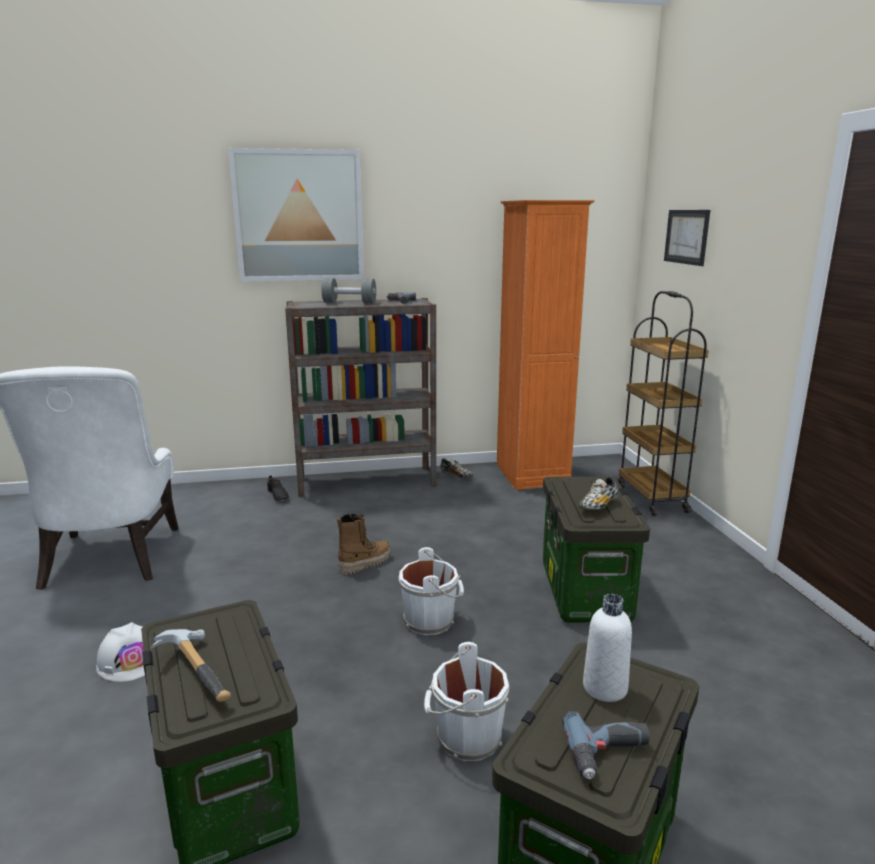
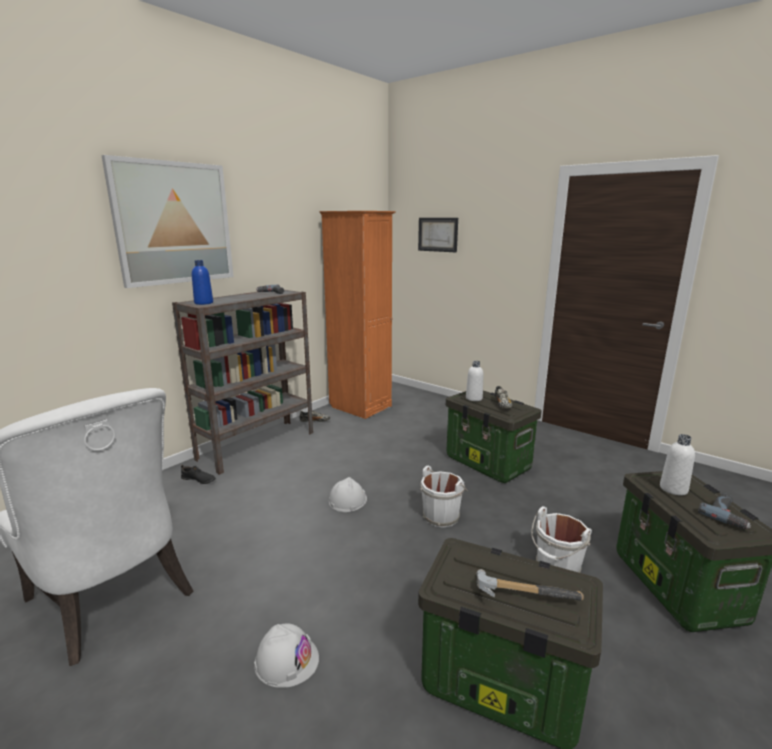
camera: 40 degrees left, 0 degrees up
(306, 304) = (203, 303): none -> blue bottle
(349, 303) = (235, 297): grey dumbbell -> none
(365, 563) = (347, 500): boot -> white hard hat
(577, 487) = (474, 398): none -> white bottle
(652, 499) = (441, 401): brown cart -> none

